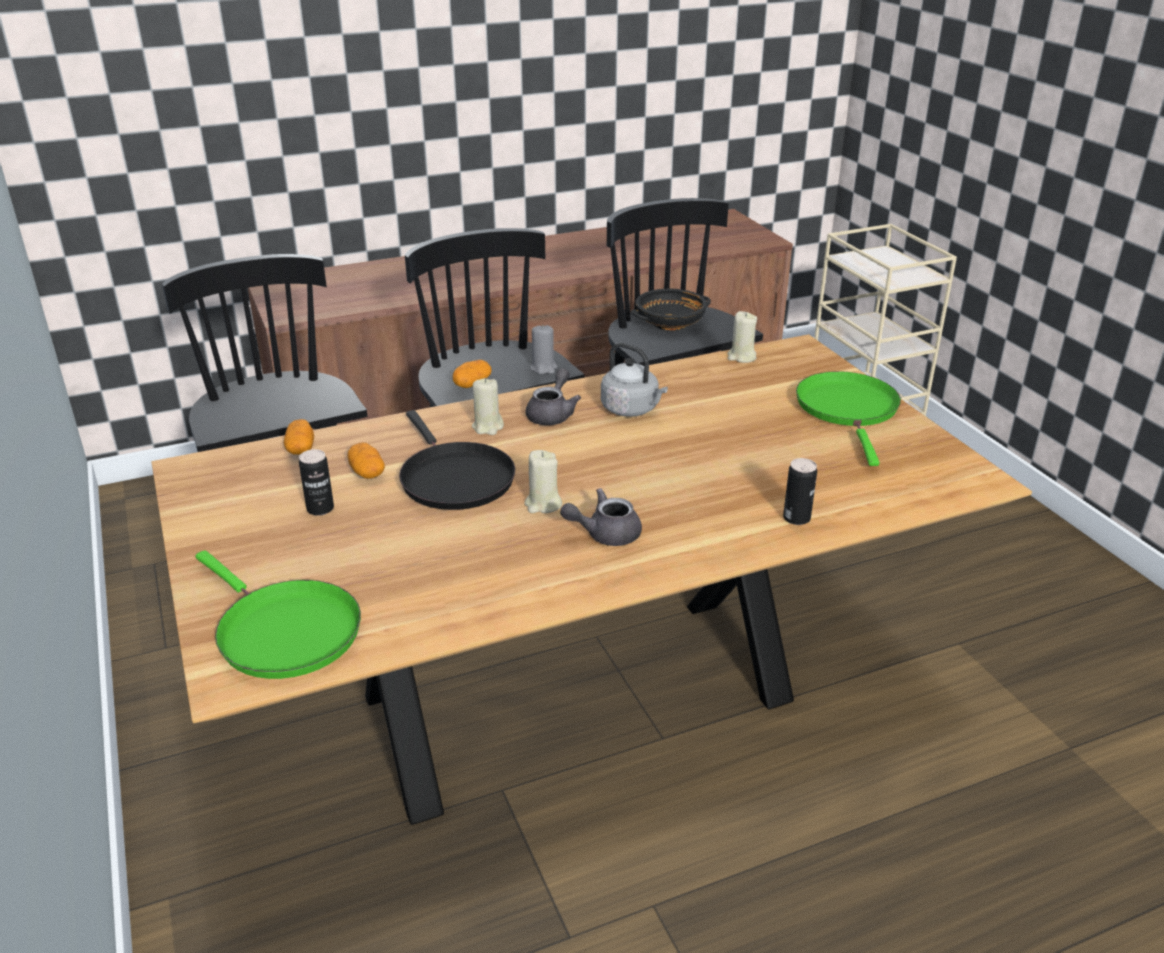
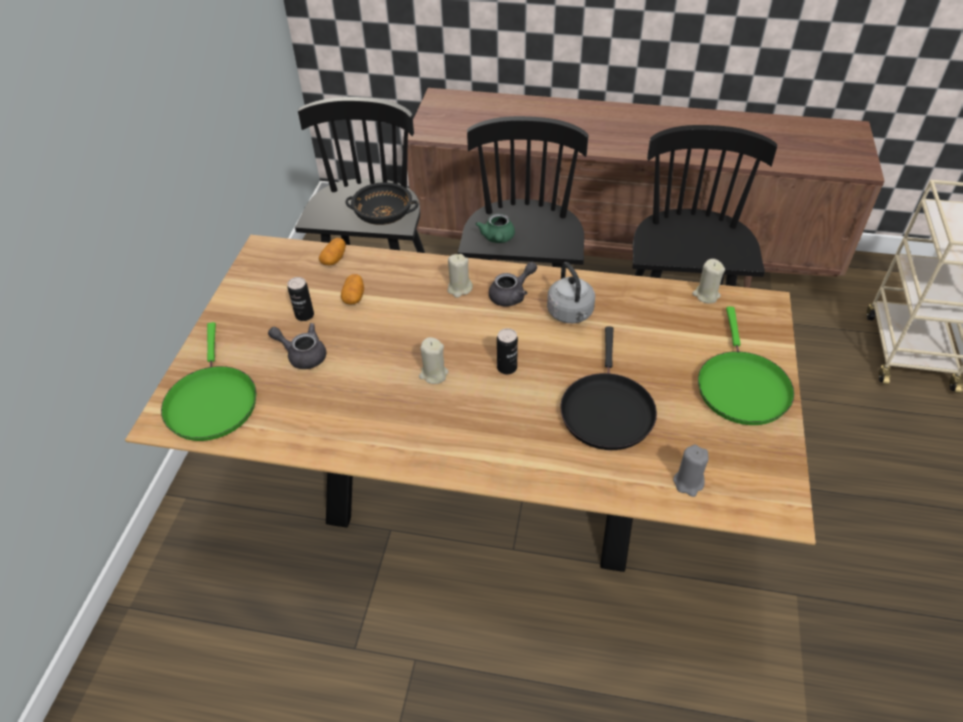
camera: 35 degrees right, 15 degrees up
(454, 478) = (399, 325): black frying pan -> black frying pan (606, 409)
(472, 384) = (497, 238): potato -> green teapot
(543, 368) = (559, 242): grey candle -> grey candle (688, 482)
(605, 534) = (449, 419): grey teapot -> grey teapot (303, 355)
(670, 324) = (695, 233): black bowl -> black bowl (383, 216)
(796, 518) = (592, 472): can -> can (507, 367)
(848, 410) = (741, 386): green frying pan -> green frying pan turned 150 degrees clockwise

